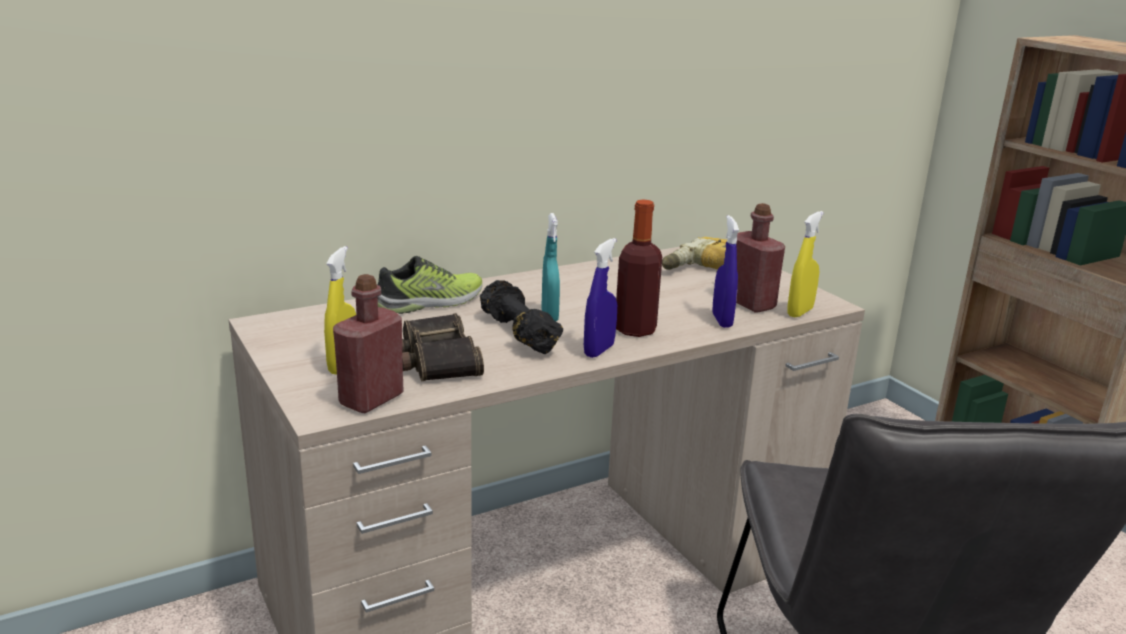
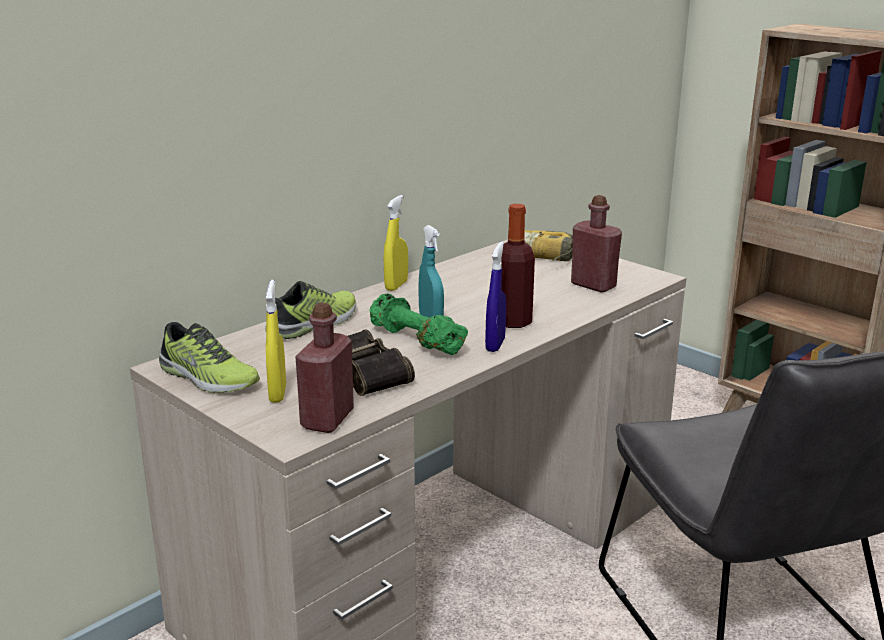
camera: 15 degrees left, 0 degrees up
(289, 340) = (207, 378): none -> shoe
(518, 334) = (414, 341): black dumbbell -> green dumbbell
(722, 320) = (579, 303): blue spray bottle -> none
(800, 312) = (637, 287): yellow spray bottle -> yellow spray bottle (396, 286)

